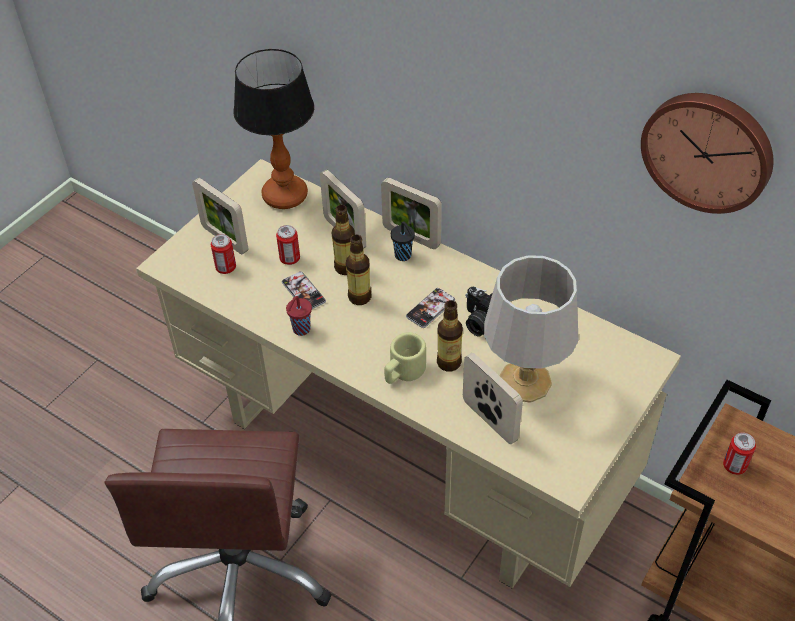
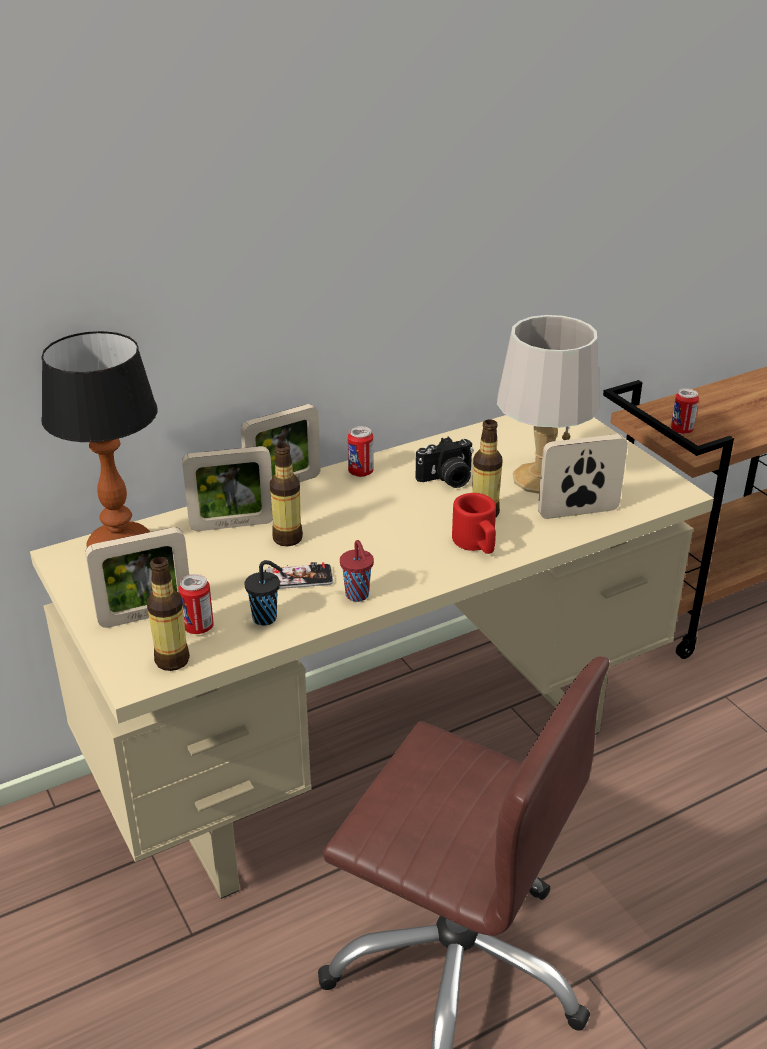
camera: 65 degrees left, 15 degrees down
(290, 259) = (233, 574): can -> can (360, 472)
(359, 297) = (342, 541): bottle -> bottle (172, 660)
(403, 256) = (308, 497): black cup -> black cup (266, 618)
(403, 372) = (476, 544): beige mug -> red mug
(430, 308) = (400, 502): phone -> none
(708, 150) = (556, 152): wall clock -> none

